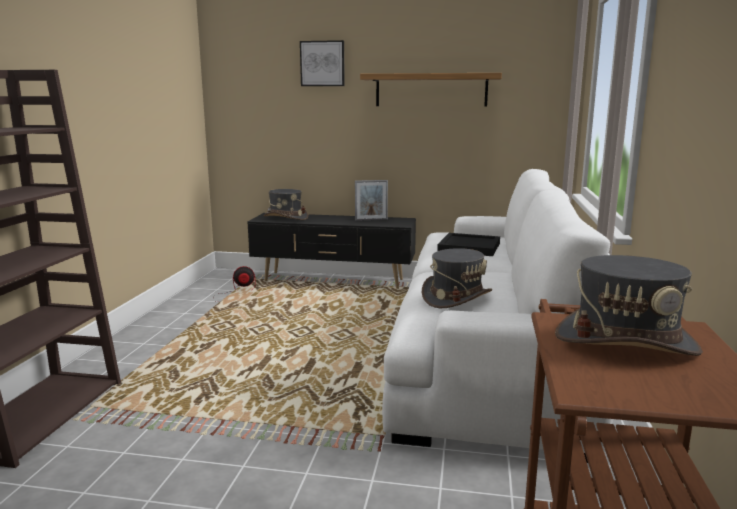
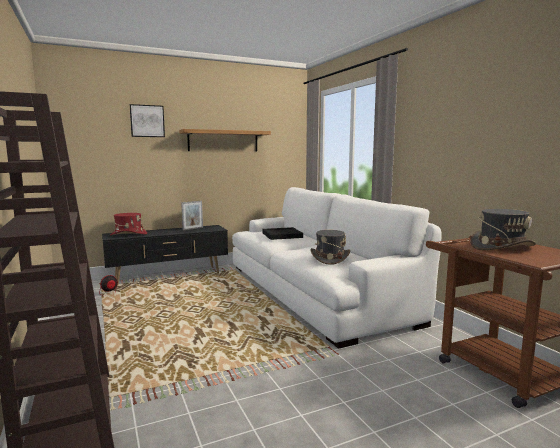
camera: 35 degrees left, 5 degrees down
(285, 217) = (128, 234): grey hat -> red hat

